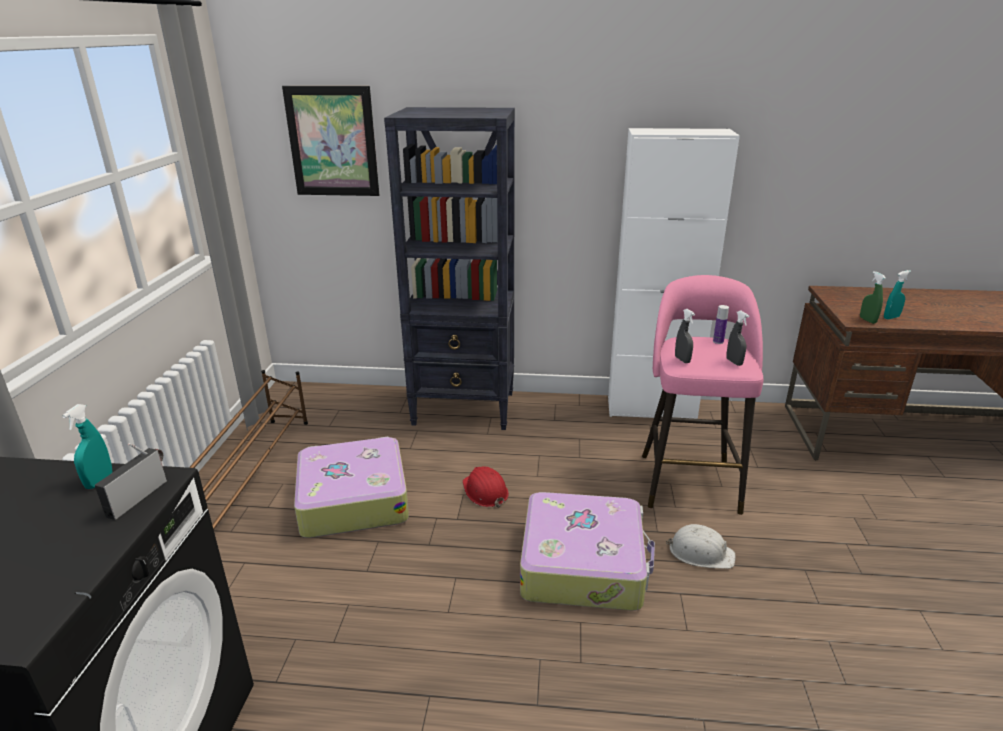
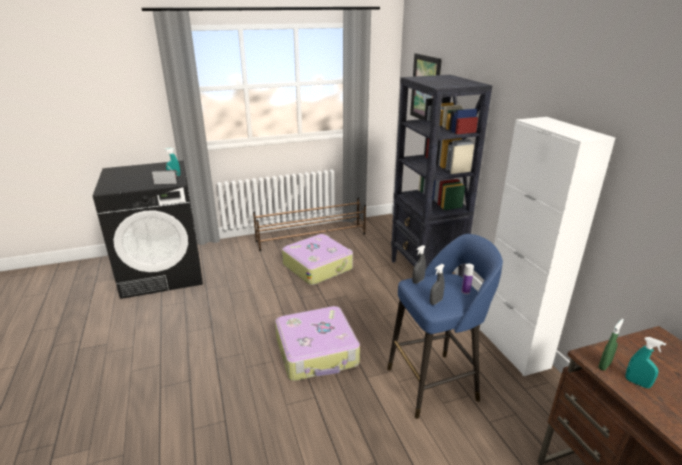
camera: 65 degrees right, 0 degrees up
(485, 491) = (354, 302): red hard hat -> none
(689, 481) = (434, 383): pink stool -> blue stool
(700, 553) = (358, 401): white hard hat -> none

